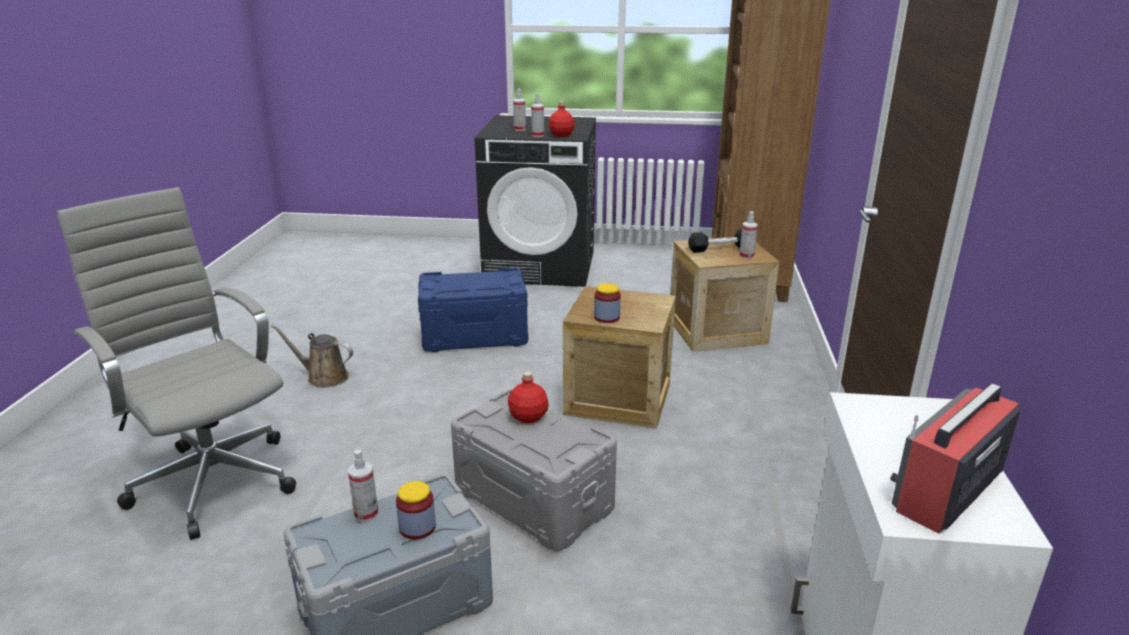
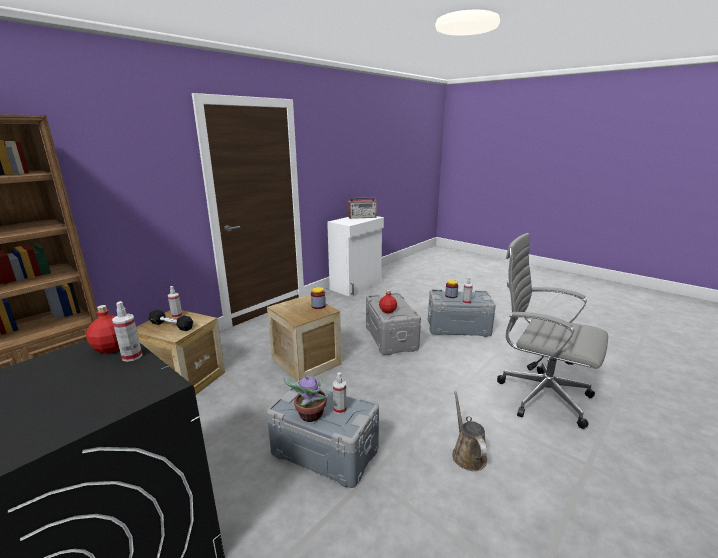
camera: 145 degrees left, 5 degrees down
(212, 479) = (539, 395): grey office chair -> grey office chair turned 135 degrees clockwise
(324, 377) = (467, 454): brown watering can -> brown watering can turned 150 degrees counterclockwise
(474, 336) = (325, 450): blue storage box -> grey storage box
(476, 276) = (310, 415): none -> potted plant
(519, 129) = (102, 386): spray bottle -> spray bottle (340, 409)

